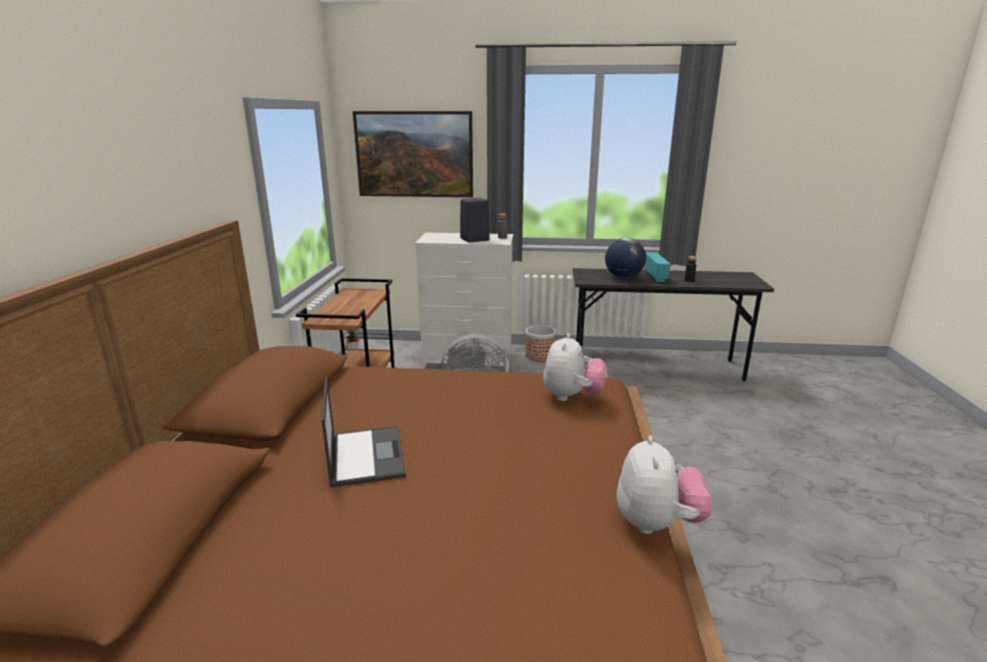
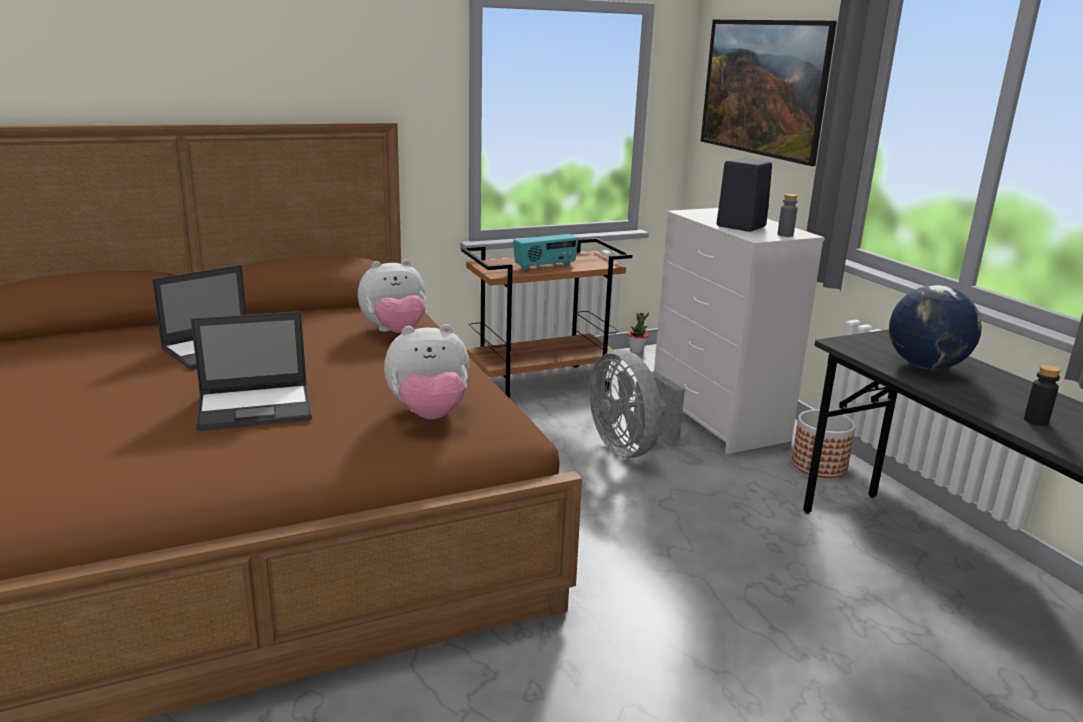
camera: 60 degrees right, 0 degrees up
(518, 454) = (256, 407): none -> laptop
(655, 277) = (991, 390): radio -> radio (545, 266)
(657, 523) = (154, 504): plush toy -> plush toy (395, 332)

